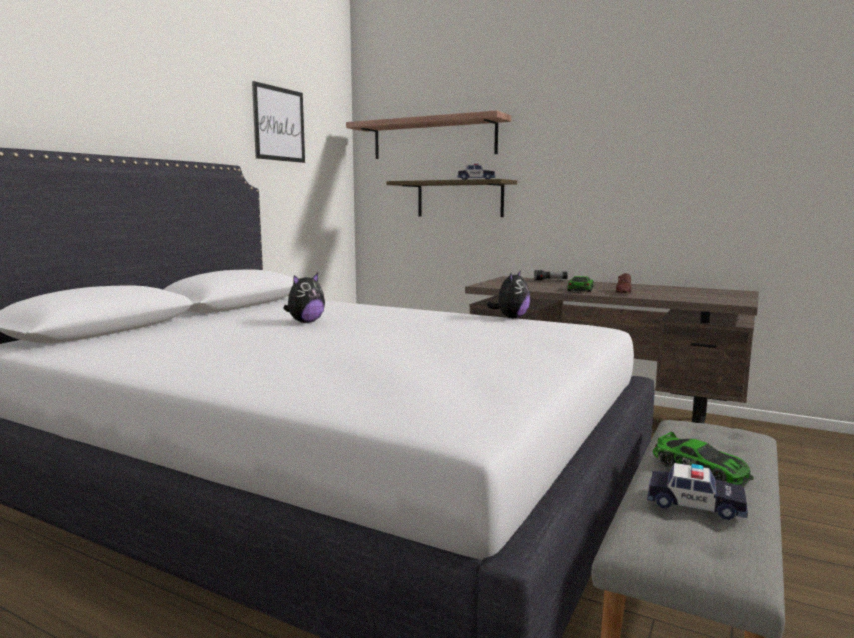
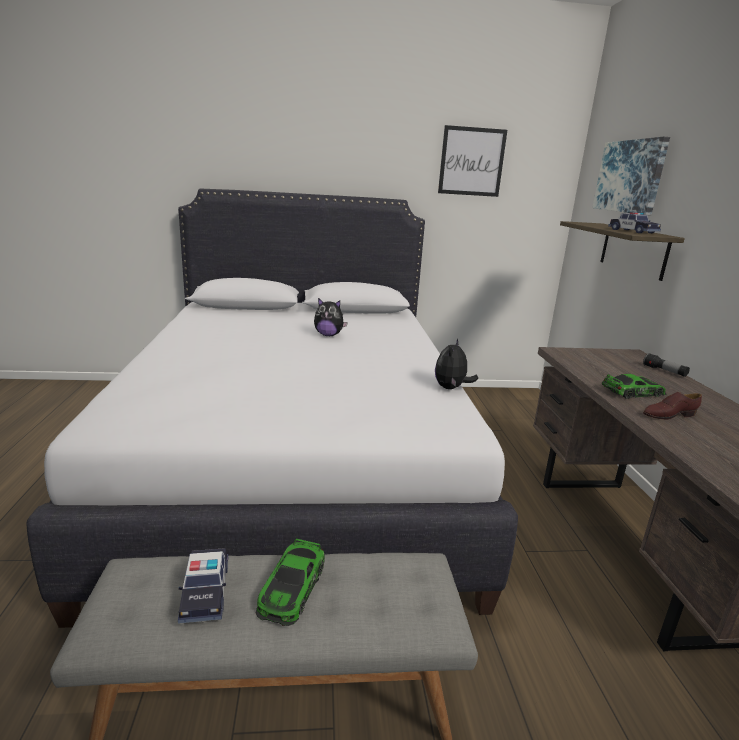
camera: 55 degrees right, 10 degrees up
(433, 138) = (630, 176): shelf -> picture
(511, 318) = (451, 388): plush toy -> plush toy turned 120 degrees clockwise

